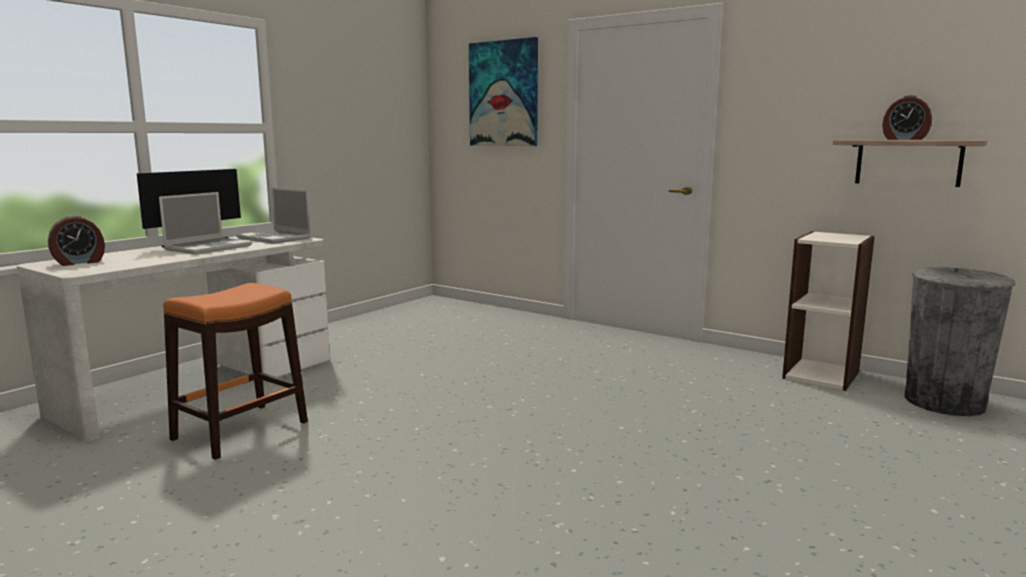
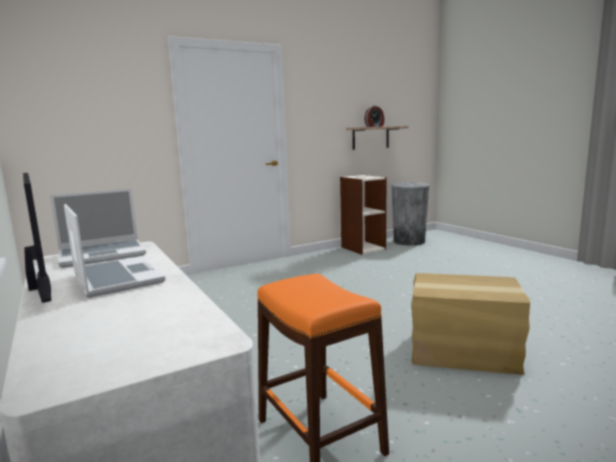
camera: 65 degrees left, 0 degrees up
(79, 262) = (107, 348): alarm clock -> none
(440, 482) = (463, 352): none -> cardboard box
(503, 94) = (105, 93): picture -> none

